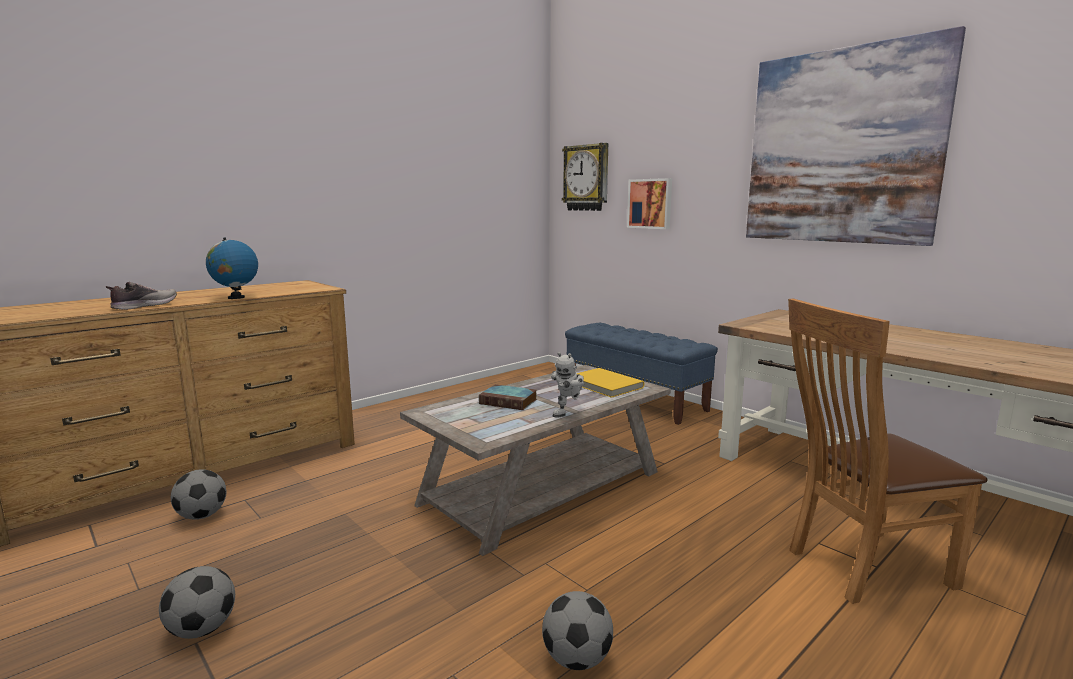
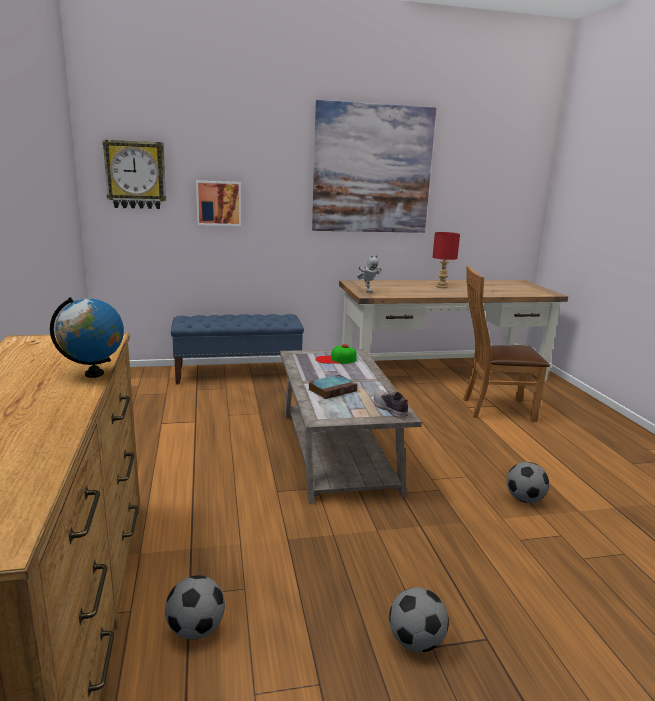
camera: 60 degrees left, 5 degrees up
(144, 306) = (63, 418): shoe -> shoe (390, 409)
(568, 413) = (378, 382): toy robot -> toy robot (367, 291)
(604, 385) = (336, 359): yellow book -> cap
(860, 567) = (493, 409): brown chair -> brown chair turned 75 degrees clockwise
(916, 339) = (441, 287): none -> red table lamp

